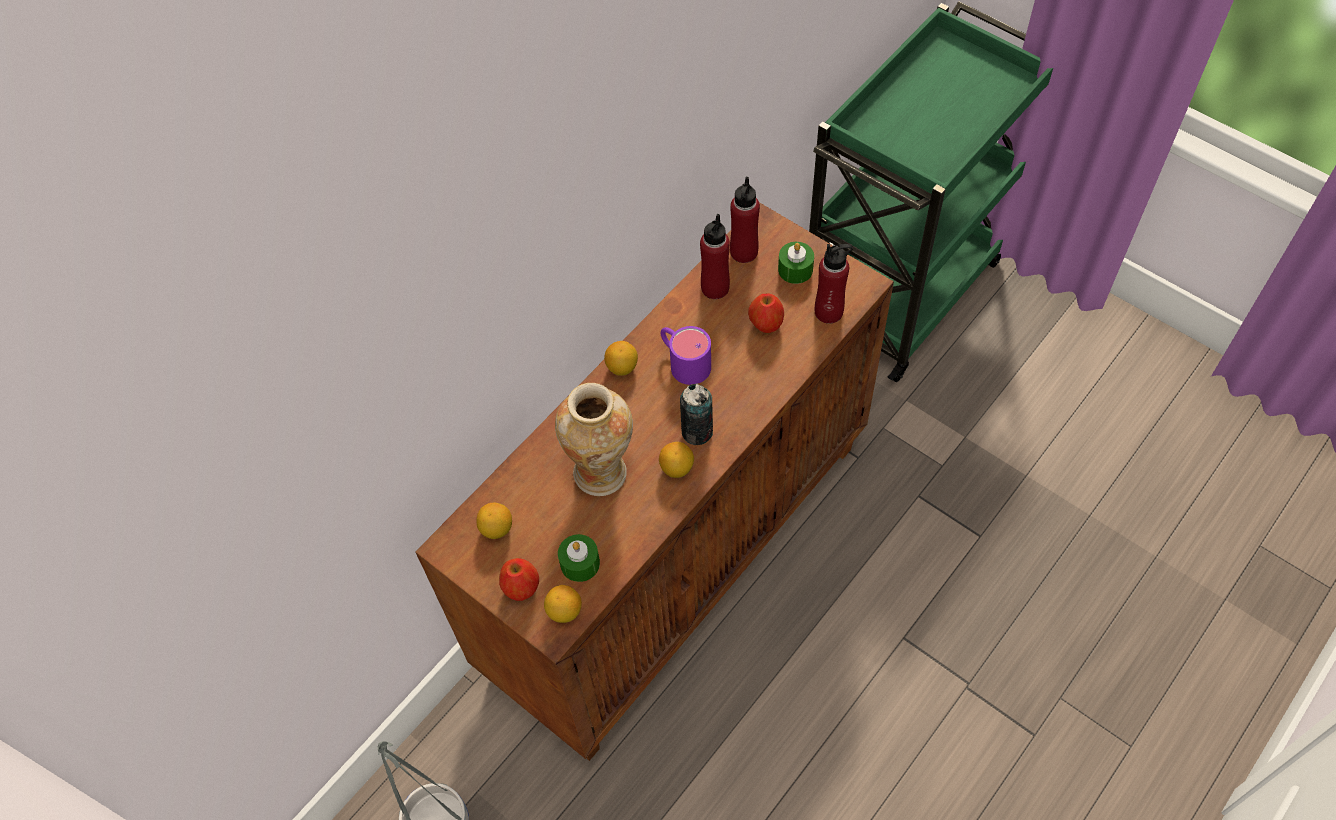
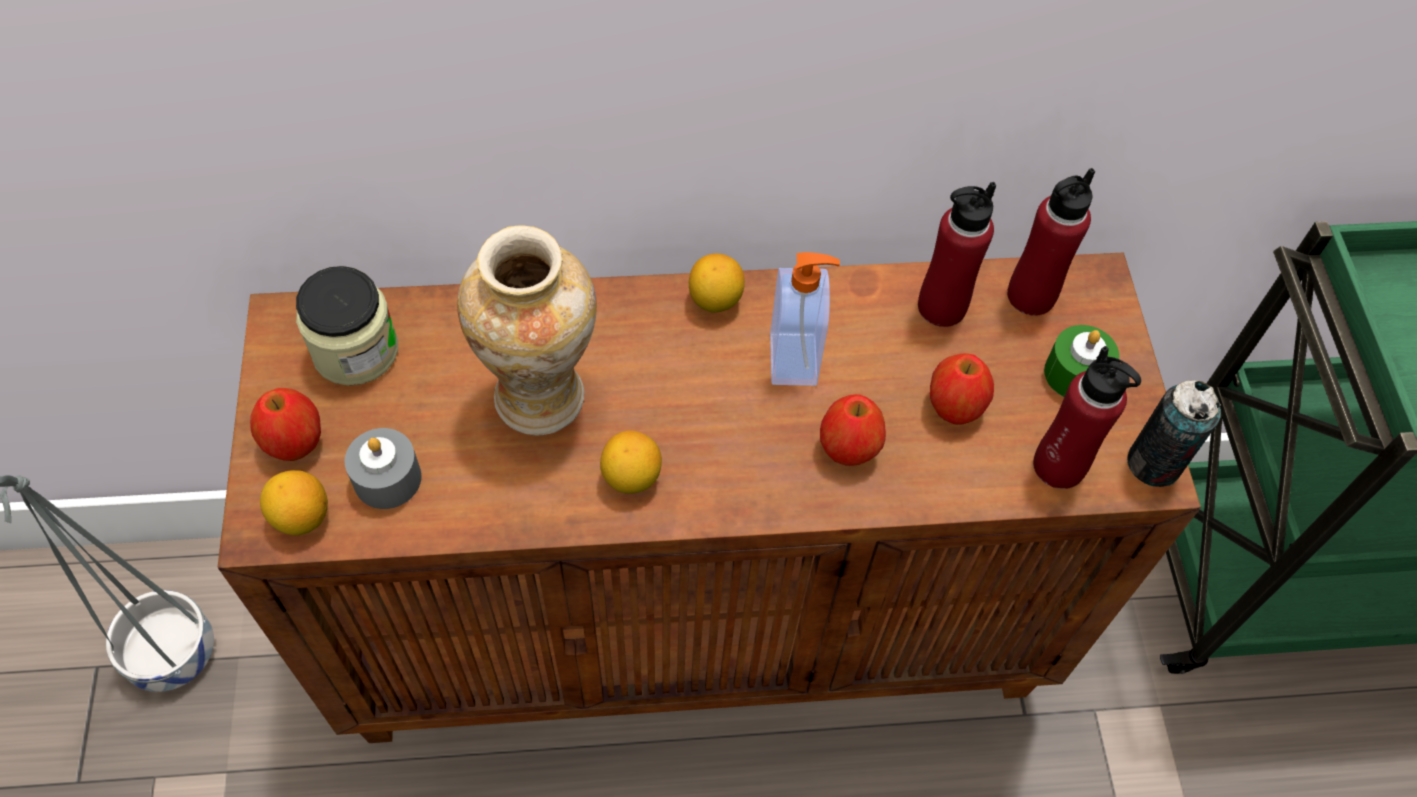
camera: 40 degrees right, 0 degrees up
(497, 529) = (355, 351): lemon -> jar
(580, 563) = (387, 479): green candle -> grey candle
(683, 362) = (795, 359): purple mug -> soap dispenser
(697, 432) = (709, 457): can -> can (1153, 463)
(745, 378) = (848, 448): none -> apple

